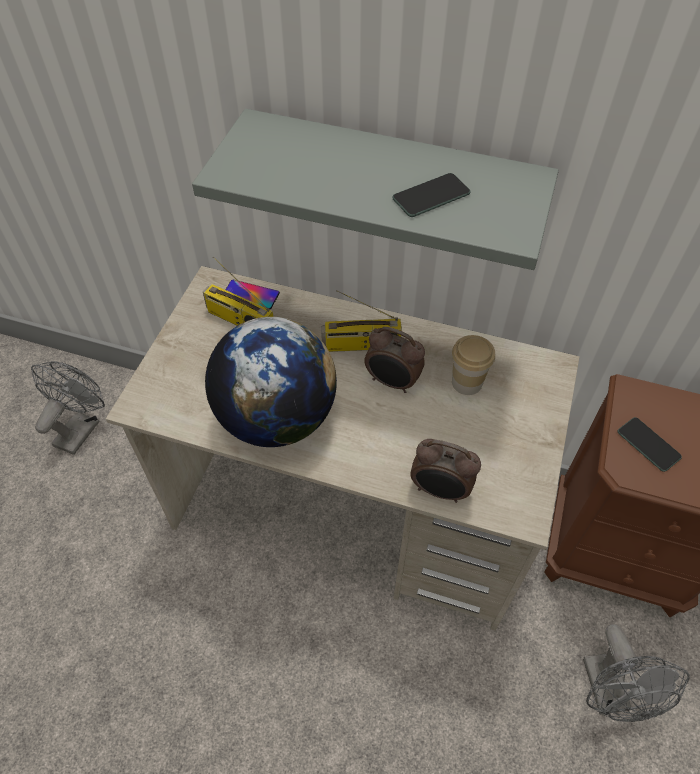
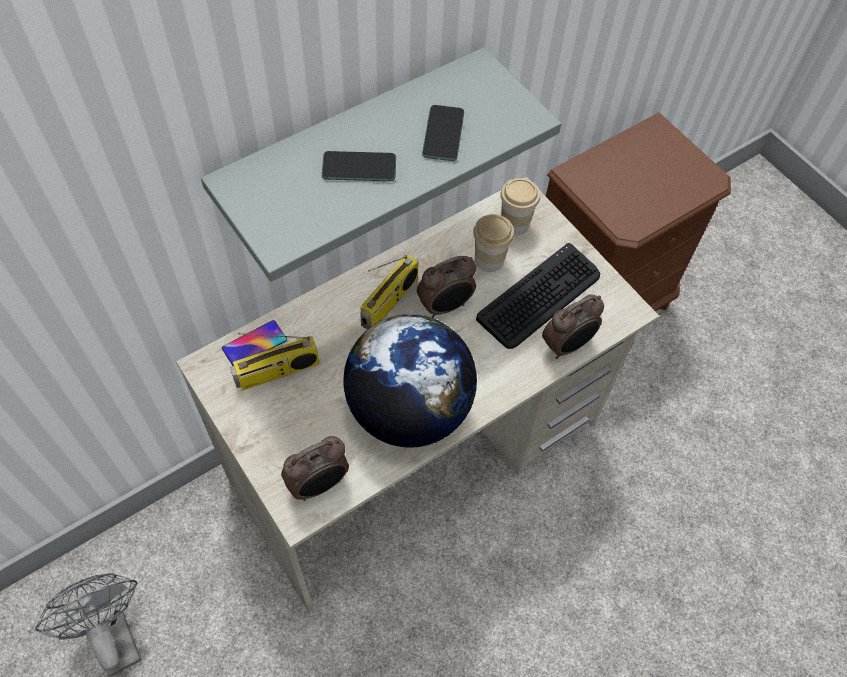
camera: 55 degrees left, 5 degrees up
(167, 403) = (319, 485): none -> alarm clock
(468, 440) = (540, 297): none -> keyboard
(522, 377) = (515, 223): none -> cup
(609, 694) = (689, 390): grey fan -> none
(648, 444) = (621, 199): phone -> phone (359, 167)

